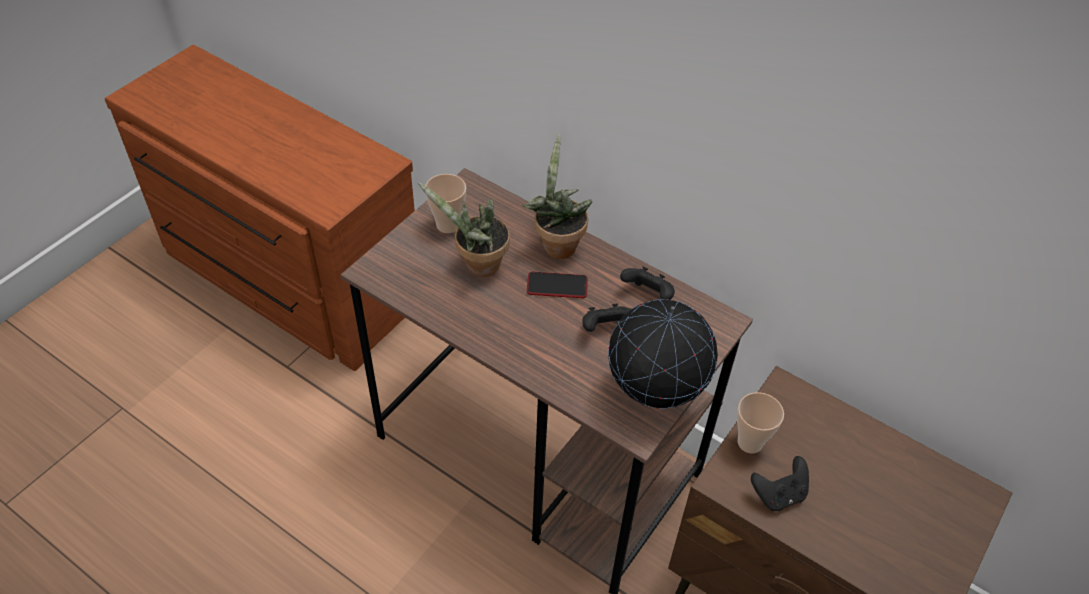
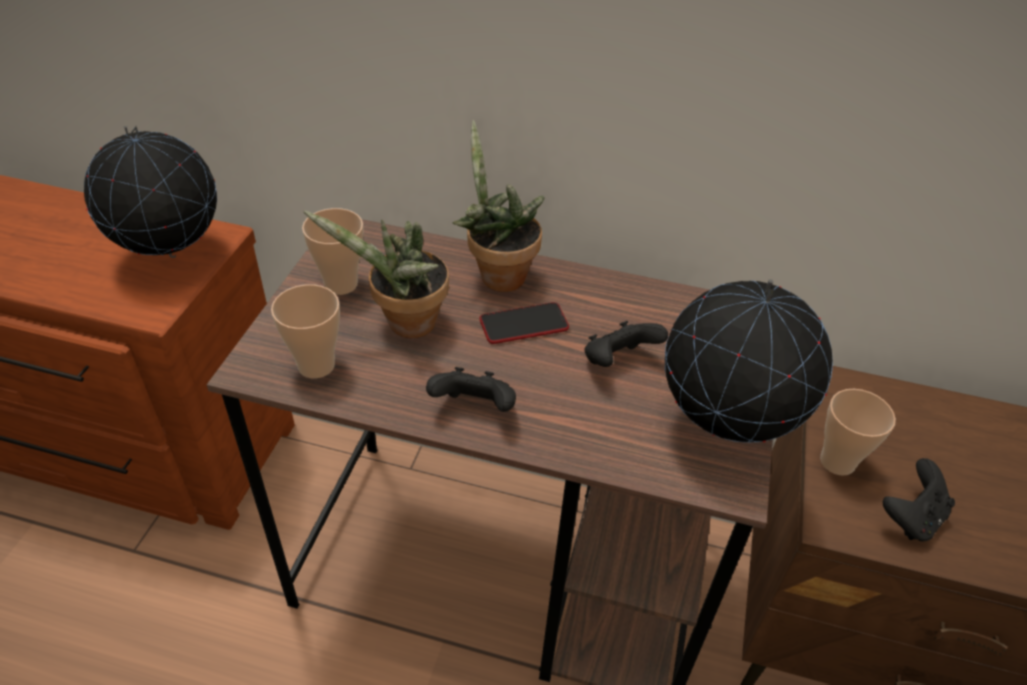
camera: 20 degrees left, 5 degrees down
(351, 170) = (171, 255): none -> globe
(410, 279) = (316, 365): none -> cup
(648, 295) = (644, 308): black game controller -> black game controller (474, 408)

